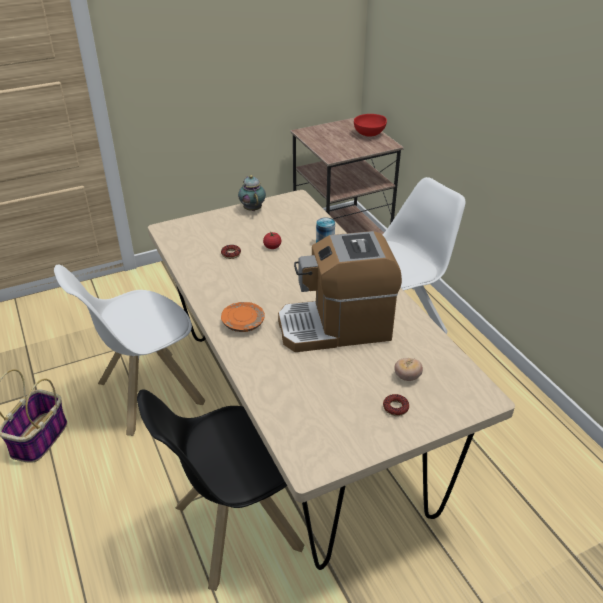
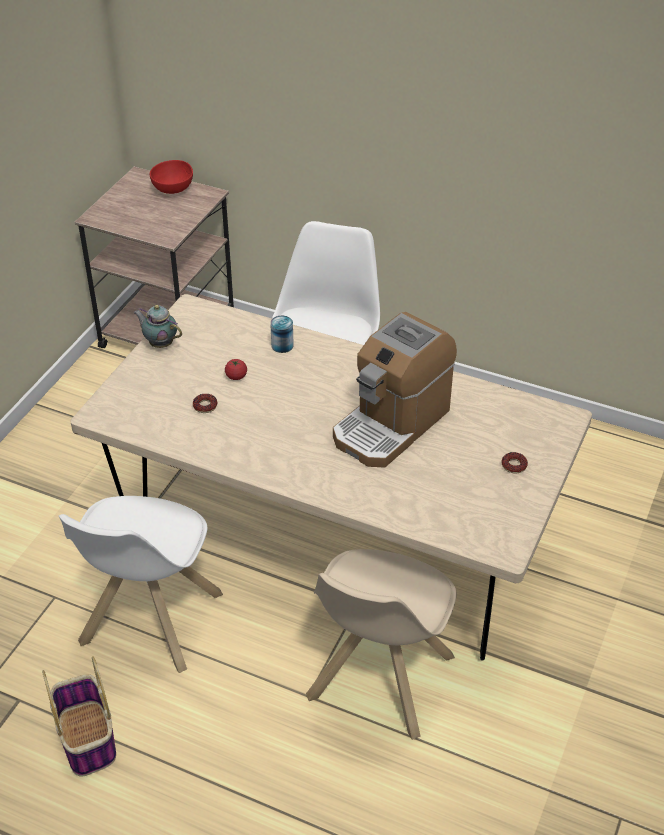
camera: 40 degrees left, 5 degrees up
(233, 528) = (378, 679): black chair -> beige chair
(243, 323) = (307, 467): orange plate -> none
(407, 377) = (495, 435): tomato -> none

